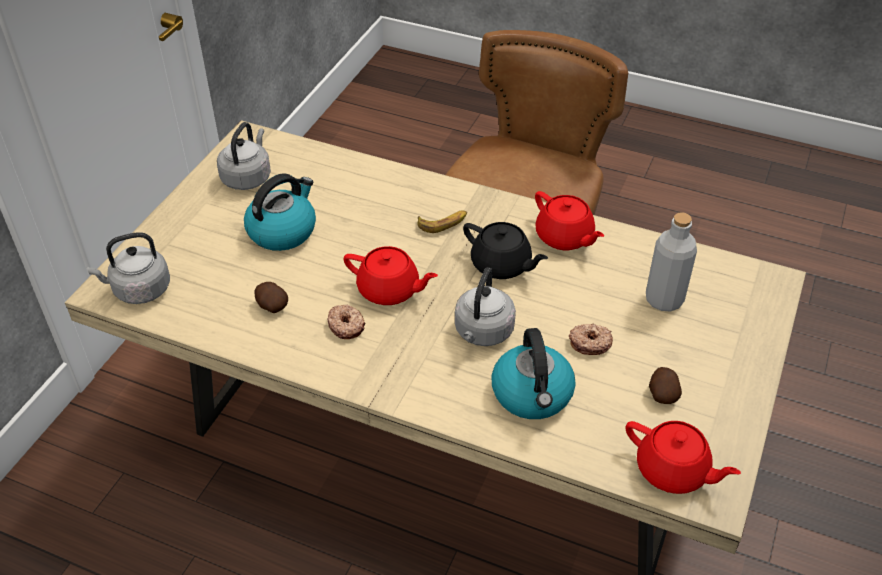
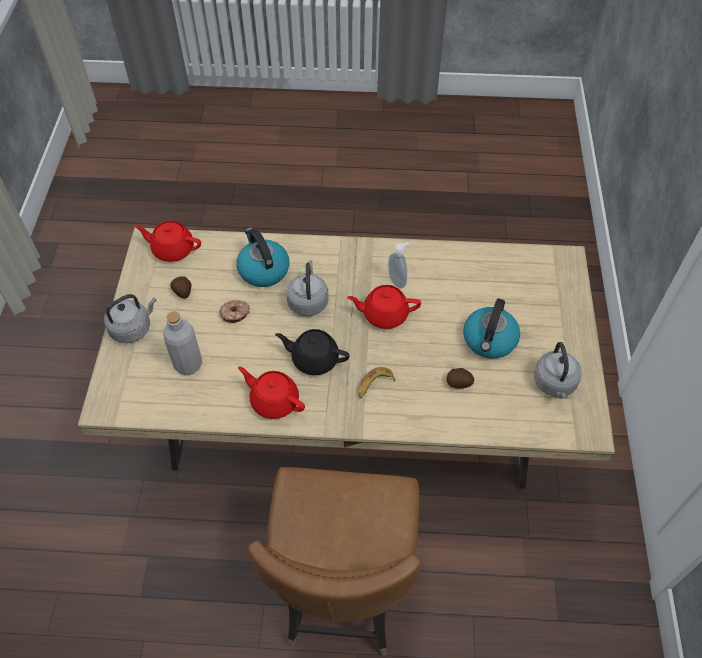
camera: 160 degrees right, 10 degrees up
(139, 290) = (546, 266): grey kettle -> grey kettle (133, 328)
(271, 306) = (454, 280): potato -> potato (459, 383)
(346, 326) = (398, 281): donut -> soap dispenser

